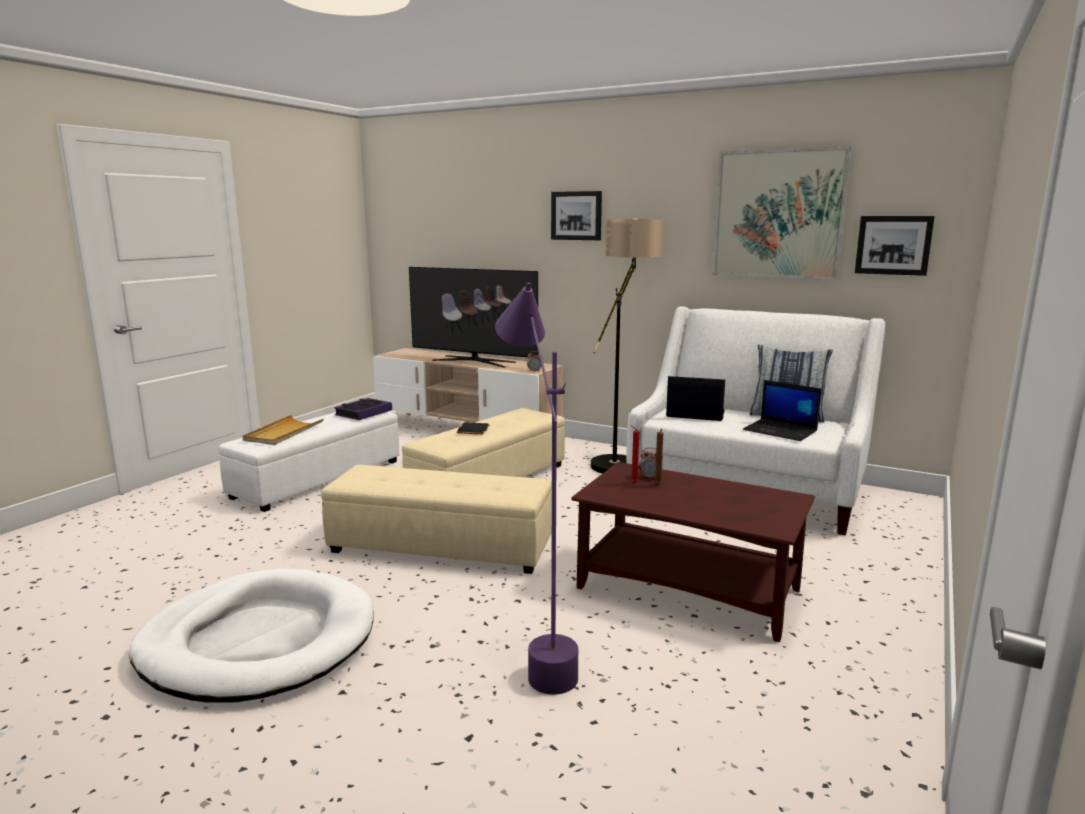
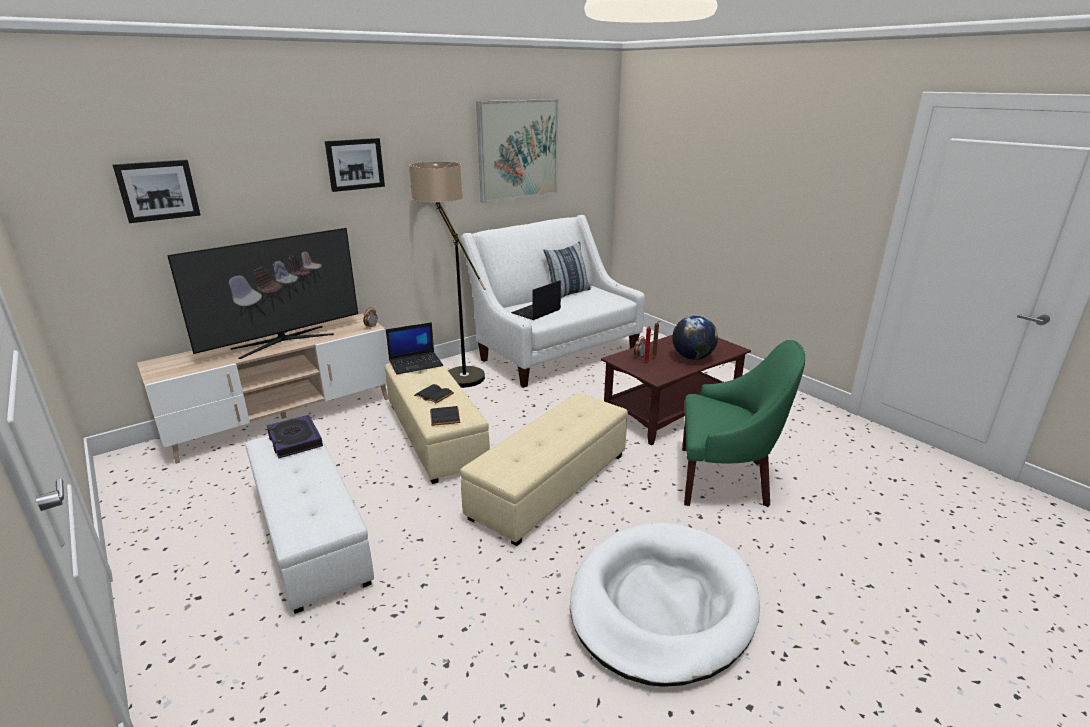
camera: 65 degrees left, 10 degrees up
(283, 433) = (307, 500): beige tray -> none
(435, 440) = (444, 417): none -> black book
(537, 654) = (725, 479): purple floor lamp -> green armchair
(694, 505) = (692, 357): none -> globe
(781, 431) = (595, 302): laptop -> laptop (416, 363)
(893, 245) = (580, 165): picture -> picture (158, 190)

